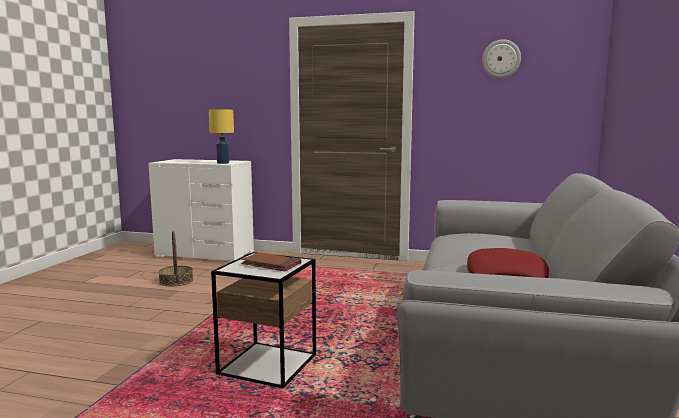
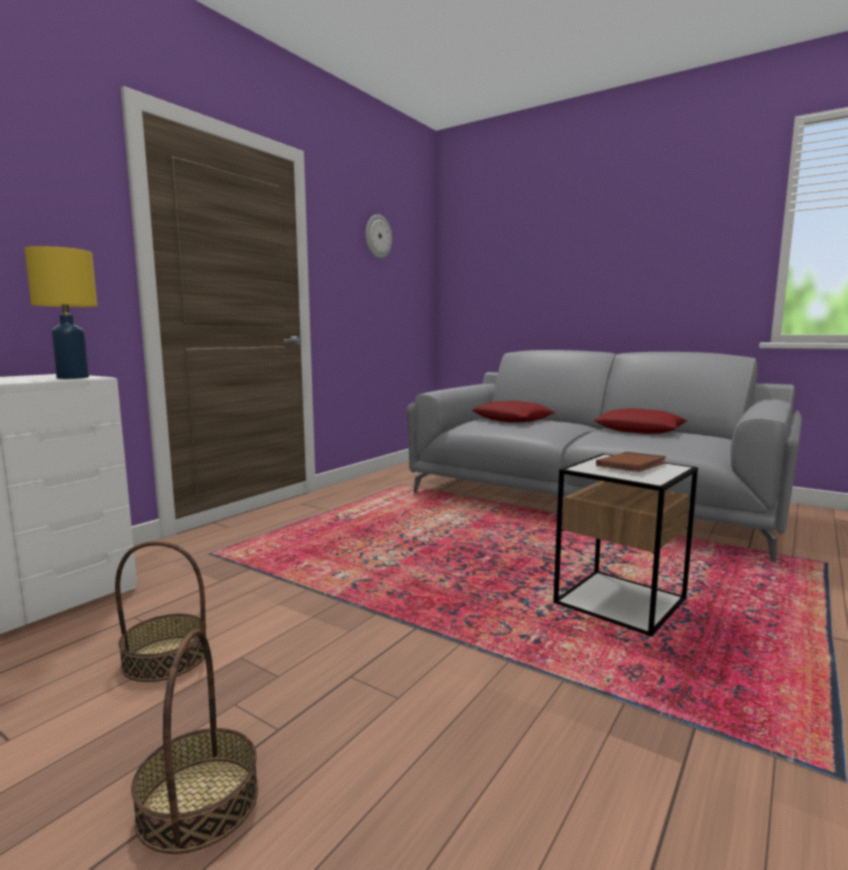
camera: 70 degrees left, 0 degrees up
(92, 304) = (198, 802): none -> basket
(491, 239) = (512, 419): none -> red pillow

